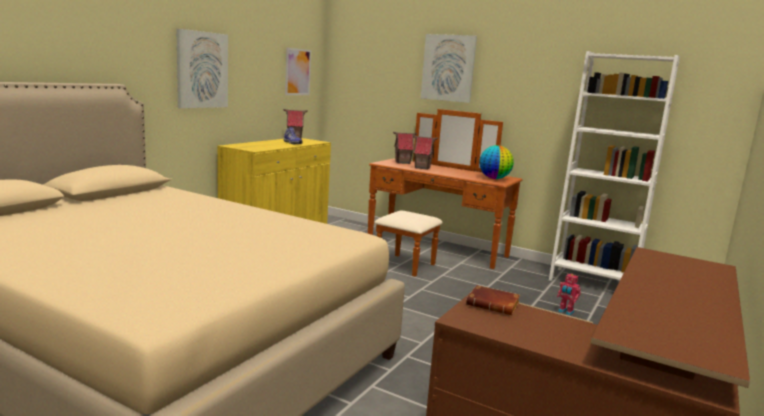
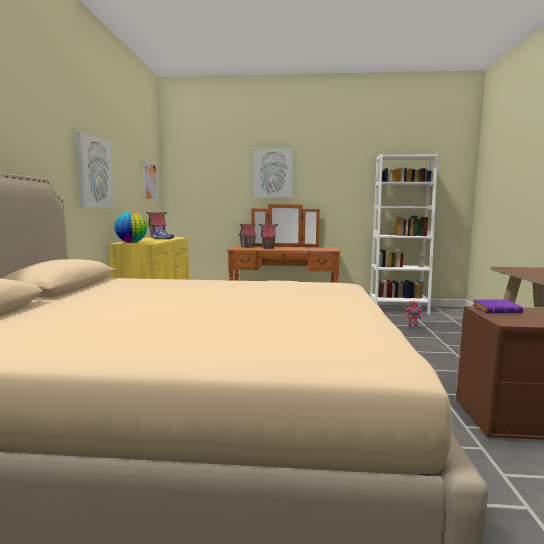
camera: 25 degrees left, 5 degrees down
(494, 178) = (324, 248): globe -> globe (131, 242)
(494, 305) = (496, 310): brown book -> purple book

